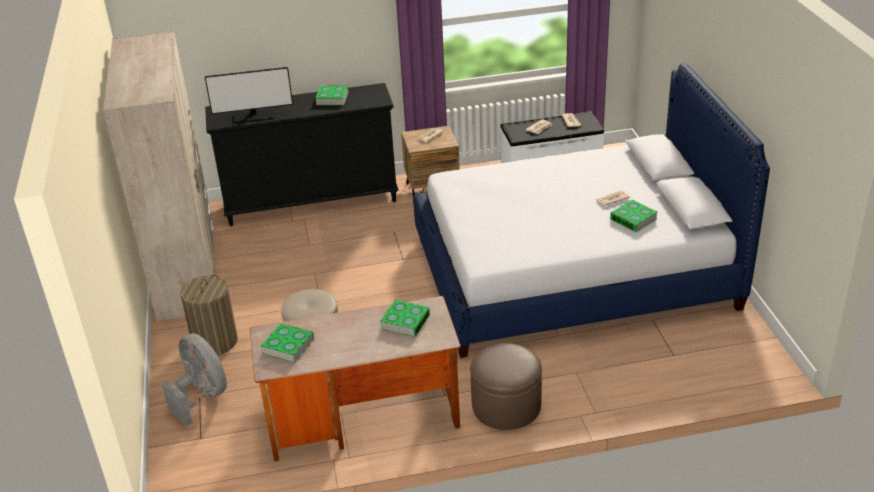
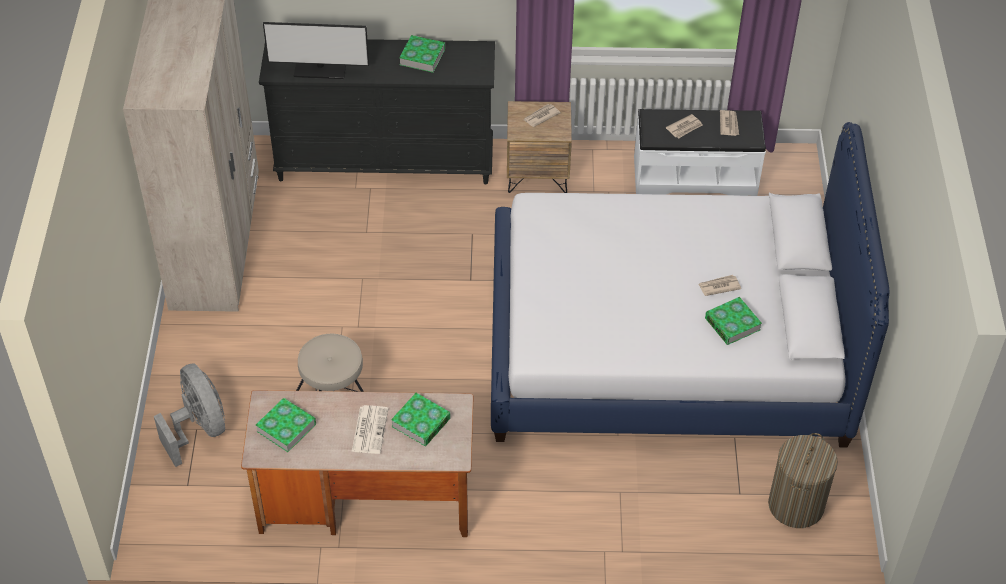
camera: 10 degrees right, 15 degrees up
(215, 342) = (228, 356): laundry basket -> laundry basket (796, 505)
(362, 334) = (369, 429): none -> newspaper
(506, 406) = (527, 519): brown ottoman -> none

